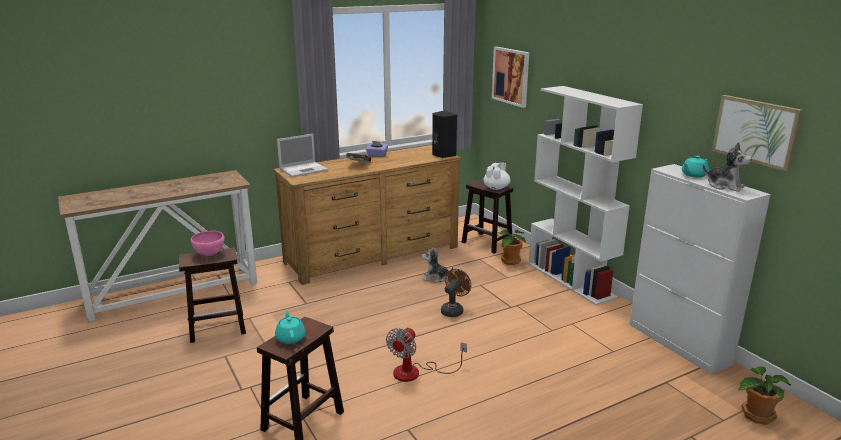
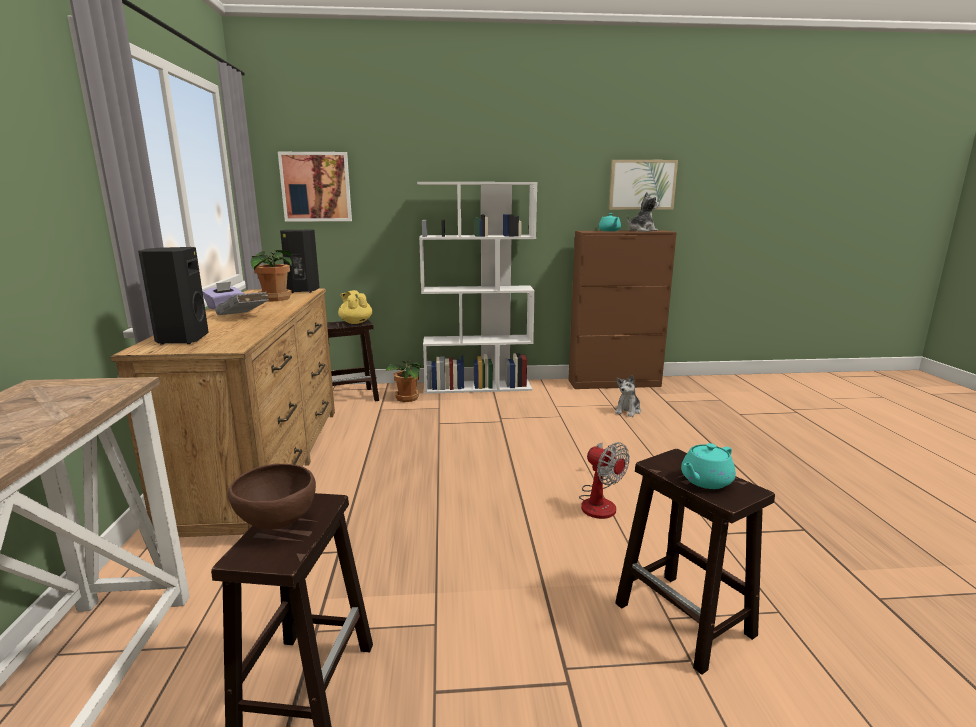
camera: 65 degrees left, 5 degrees down
(209, 254) = (277, 525): pink bowl -> brown bowl
(290, 337) = (705, 481): turquoise teapot -> turquoise teapot turned 45 degrees counterclockwise
(304, 169) = (181, 340): laptop -> black speaker
(435, 278) = (391, 441): plush toy -> plush toy (628, 411)
(454, 310) = (479, 449): brown fan -> none
(496, 188) = (355, 322): white teapot -> yellow teapot
(679, 344) = (614, 383): white cabinet -> brown cabinet
(756, 415) = (716, 390): potted plant -> potted plant (274, 299)

